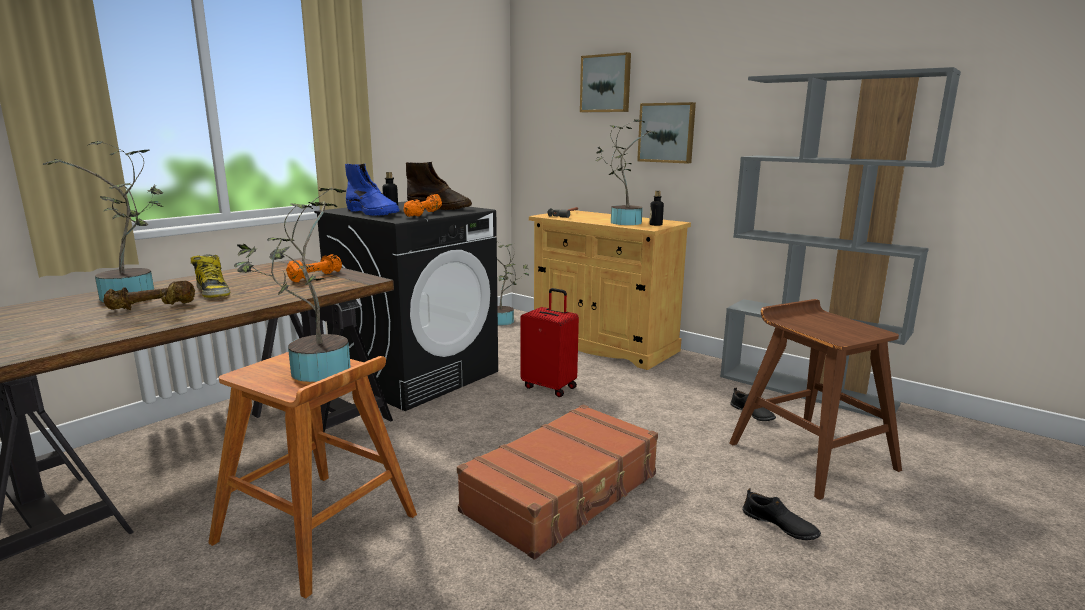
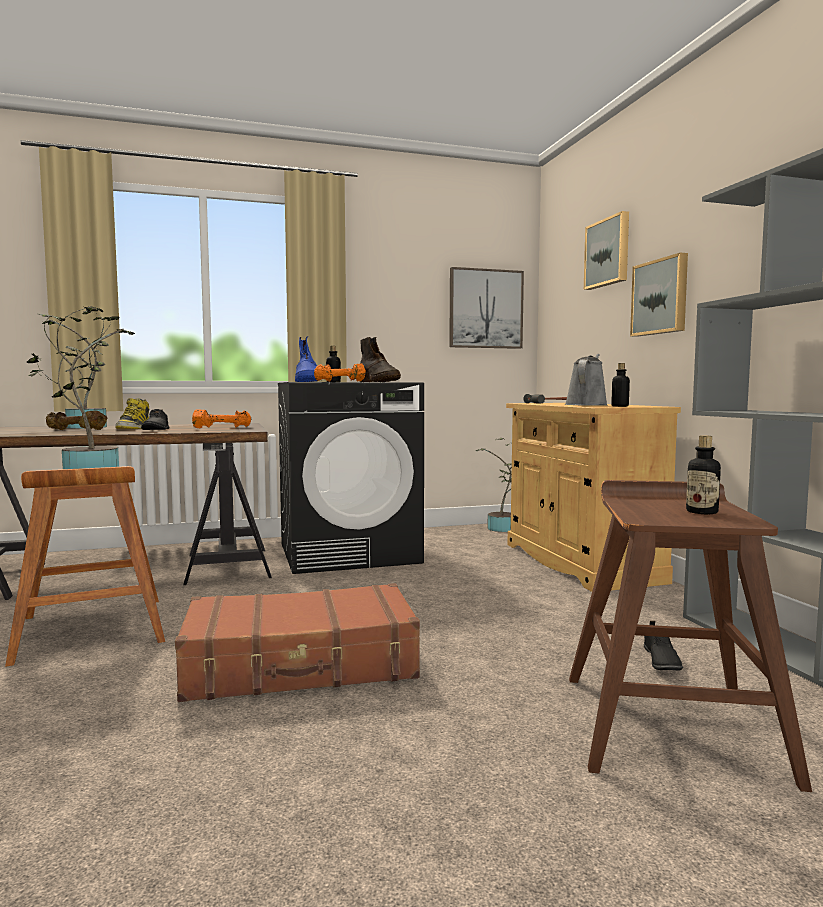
camera: 35 degrees right, 10 degrees down
(474, 118) = (485, 309): none -> picture
(550, 387) = (452, 584): red suitcase -> none
(622, 222) = (586, 405): potted plant -> grey watering can
(779, 525) = (477, 775): black shoe -> black shoe (155, 430)
(843, 326) = (701, 512): none -> bottle

